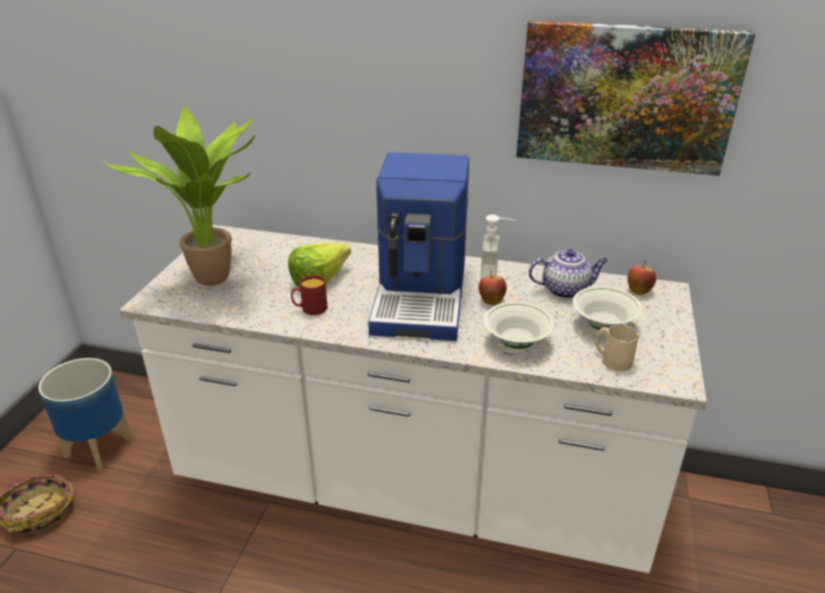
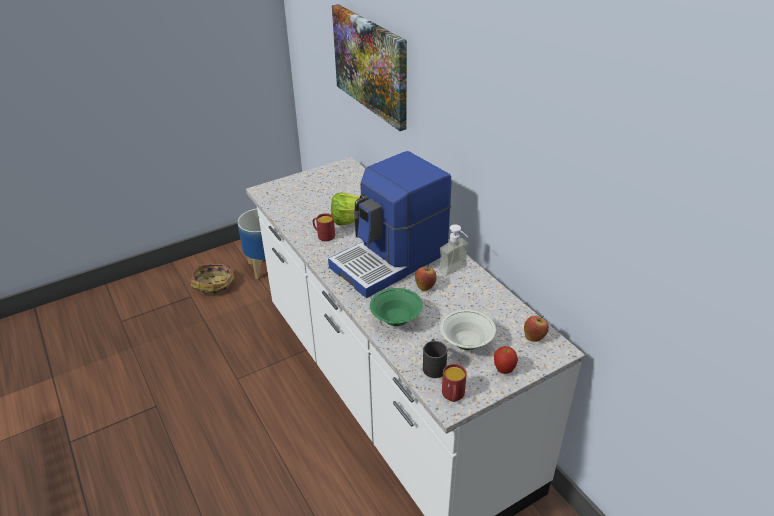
camera: 45 degrees right, 5 degrees up
(218, 280) = (306, 194): potted plant -> none
(516, 342) = (396, 320): white bowl -> green bowl
(565, 289) = (484, 306): teapot -> none
(611, 359) = (433, 365): beige mug -> black mug
(625, 97) = (558, 174): picture -> picture (371, 65)
(663, 328) = (504, 370): none -> apple
(667, 372) = (453, 396): none -> red mug

